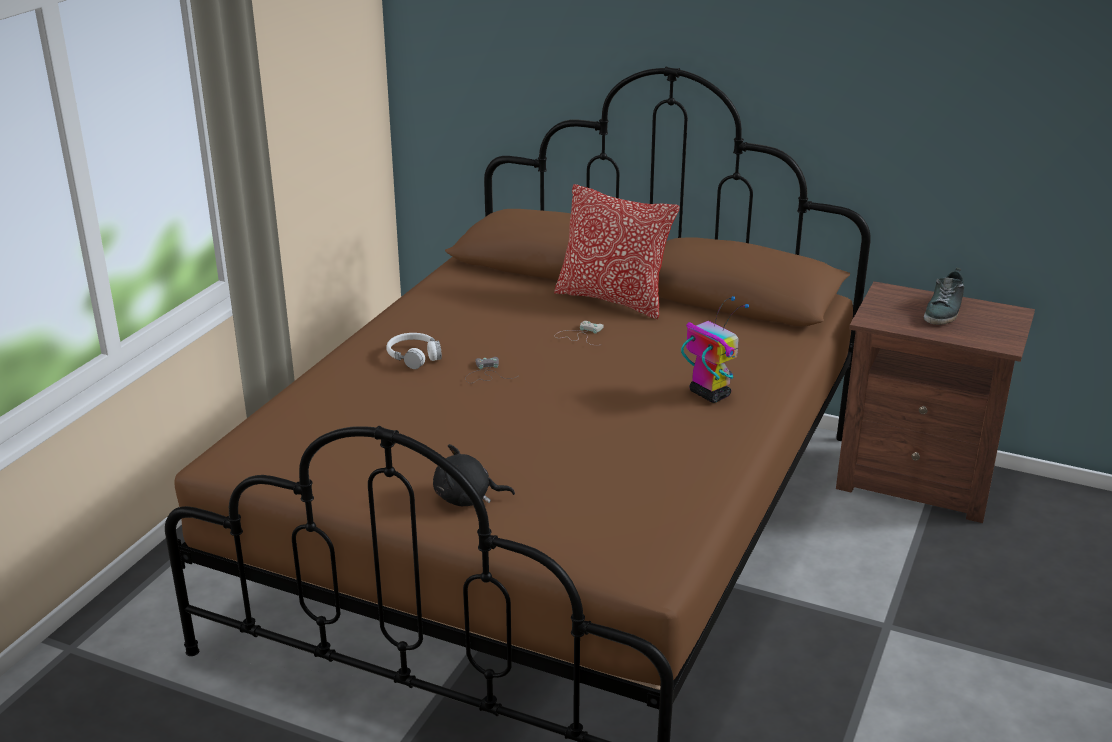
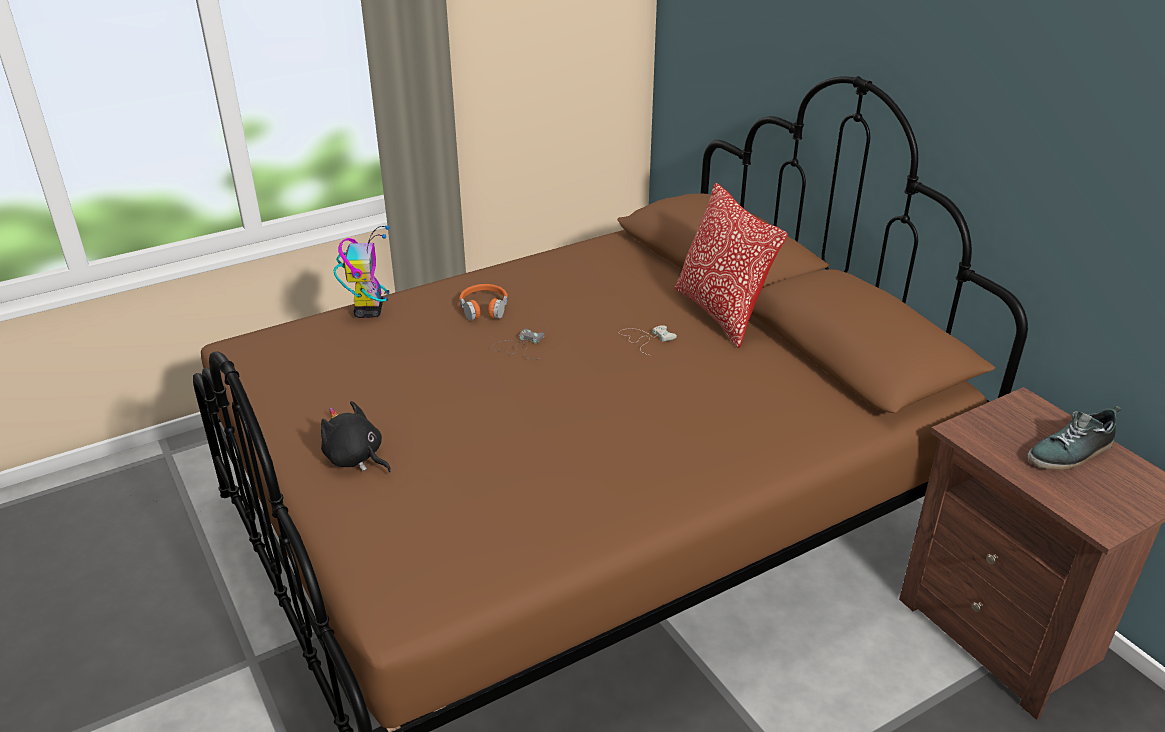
camera: 35 degrees right, 5 degrees up
(414, 356) = (484, 308): white headphones -> orange headphones
(709, 394) = (691, 446): toy robot -> toy robot (369, 310)

